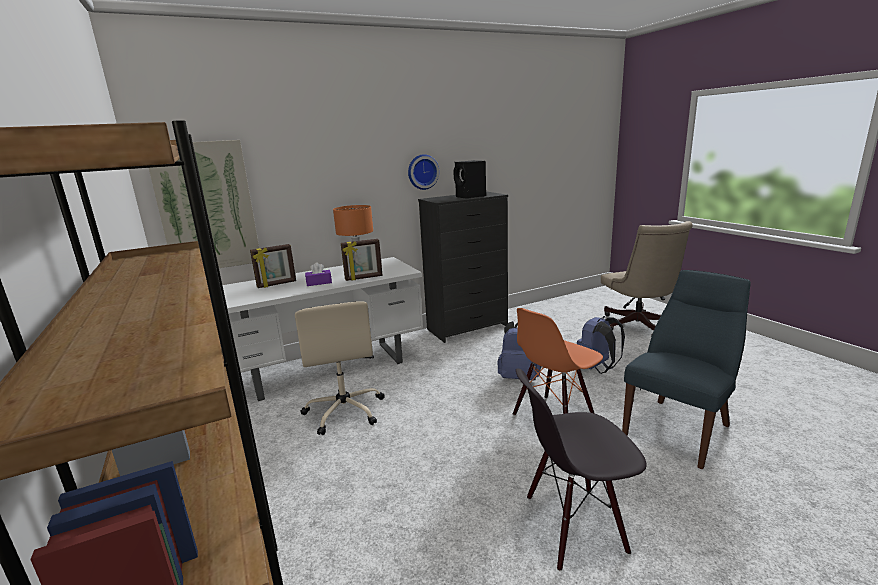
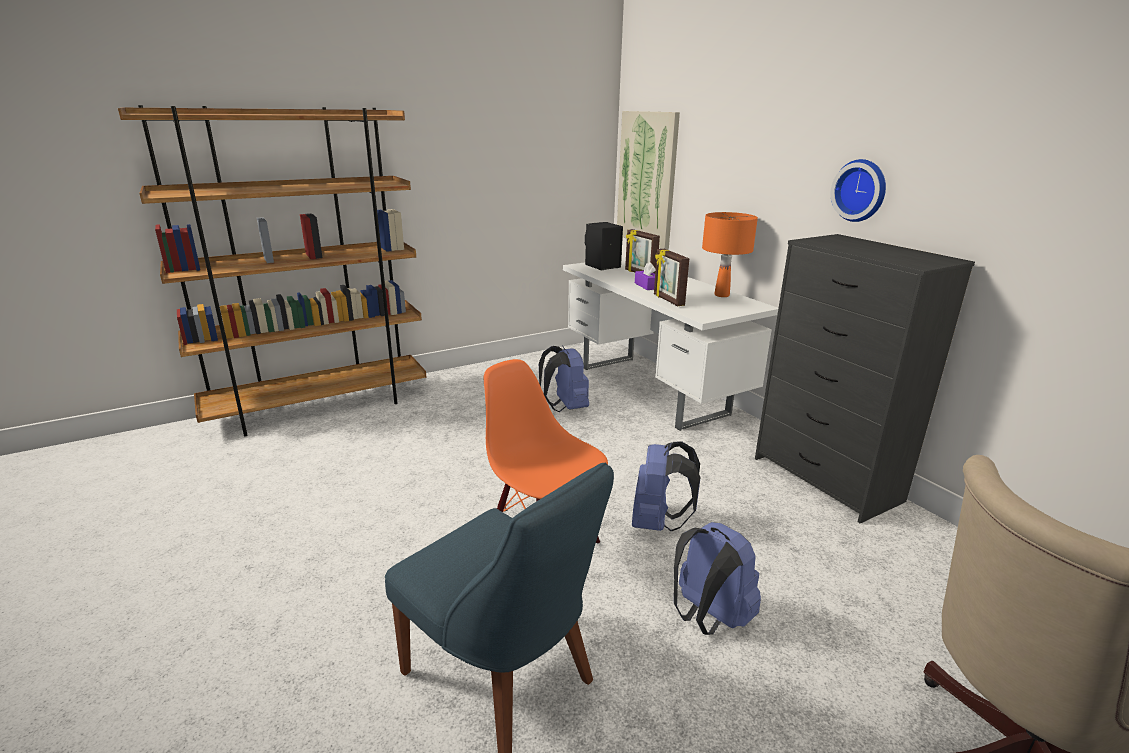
camera: 85 degrees right, 5 degrees up
(345, 411) = (565, 407): beige office chair -> blue backpack
(471, 196) = (874, 253): black speaker -> black speaker (601, 266)
(574, 525) = (356, 535): black chair -> none

